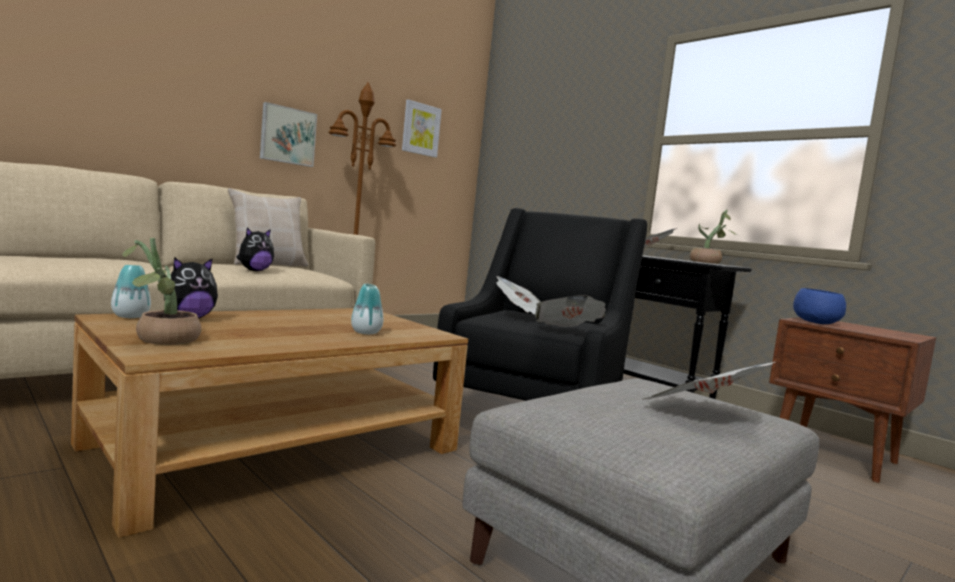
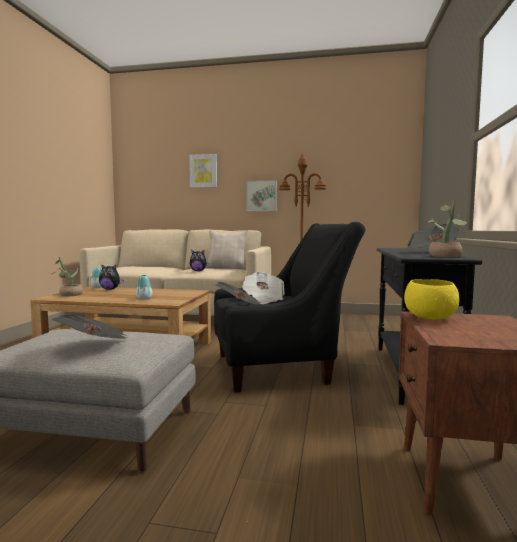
camera: 55 degrees right, 0 degrees up
(420, 129) = (357, 171): picture -> picture (203, 171)
(816, 323) = (429, 318): blue bowl -> yellow bowl

